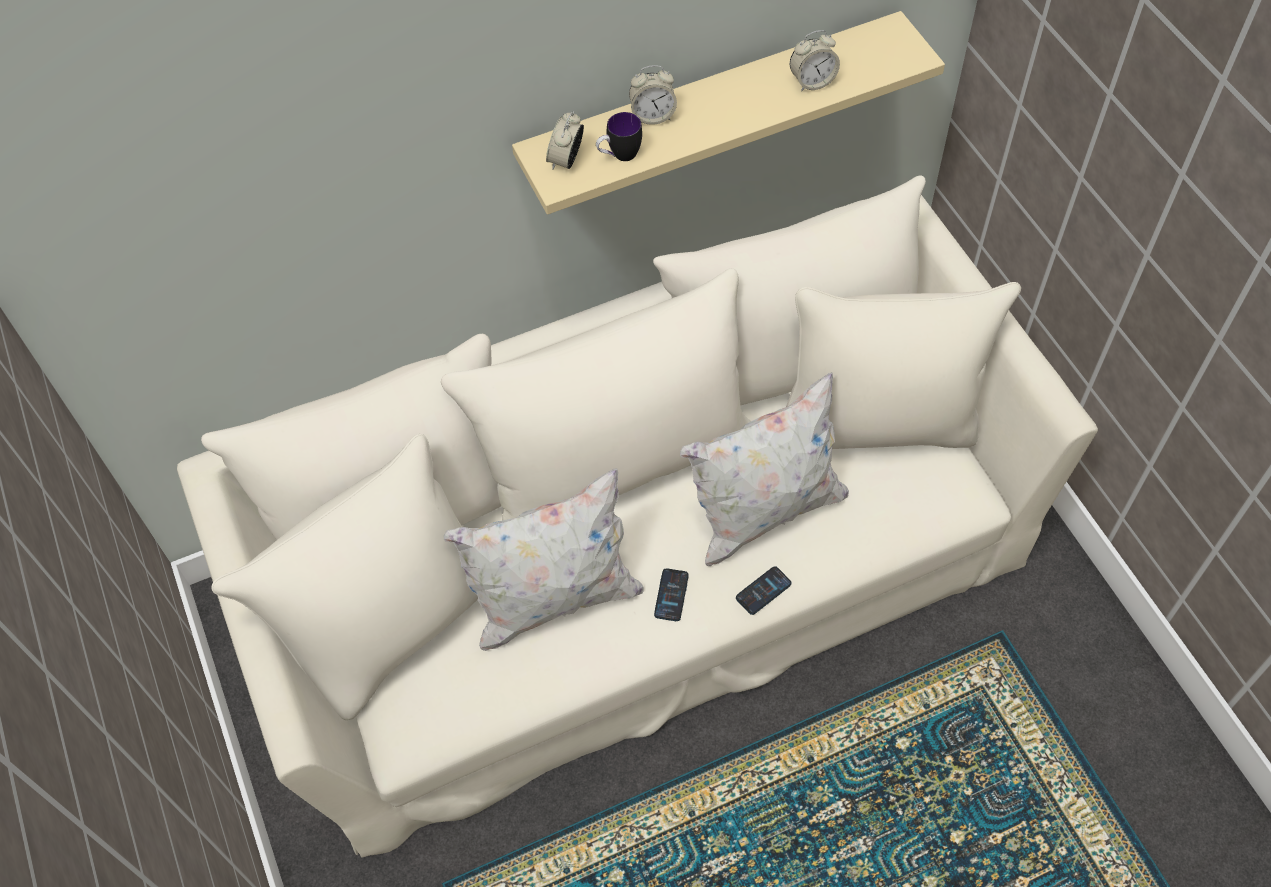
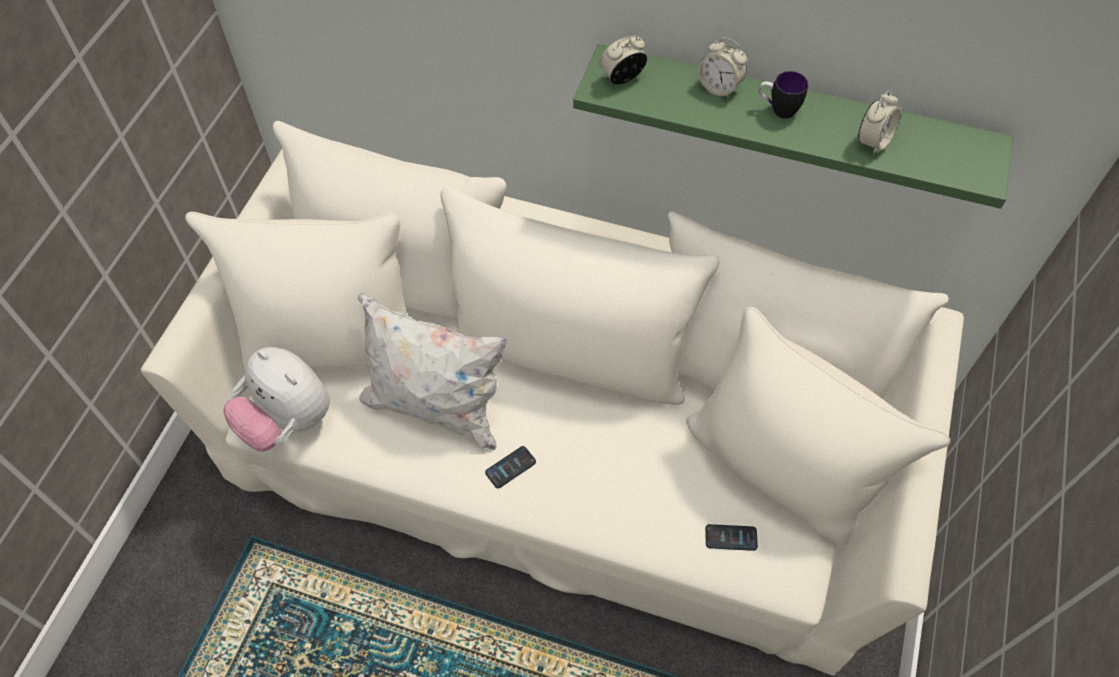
camera: 40 degrees right, 0 degrees up
(430, 723) = (287, 421): none -> plush toy
(619, 156) = (662, 99): mug -> mug (777, 110)
(711, 109) = (789, 120): beige shelf -> green shelf
(763, 591) = (573, 517): phone -> phone (731, 537)
(764, 512) = (630, 464): white pillow -> none
(812, 82) = (873, 142): alarm clock -> alarm clock turned 75 degrees counterclockwise

